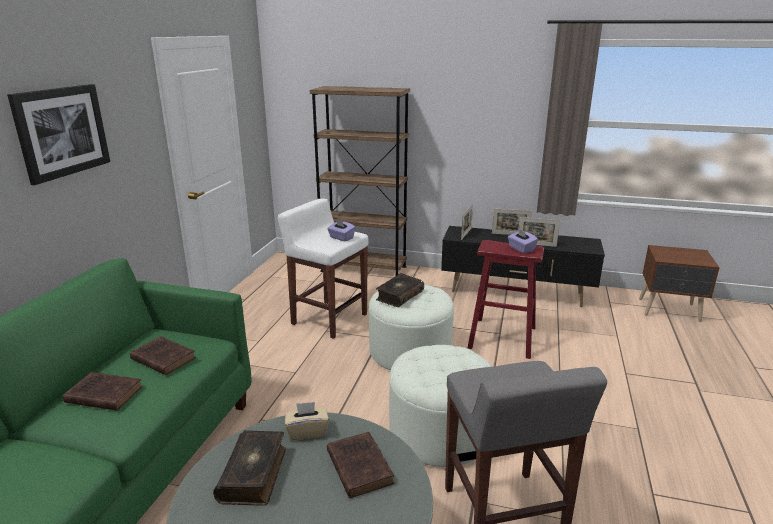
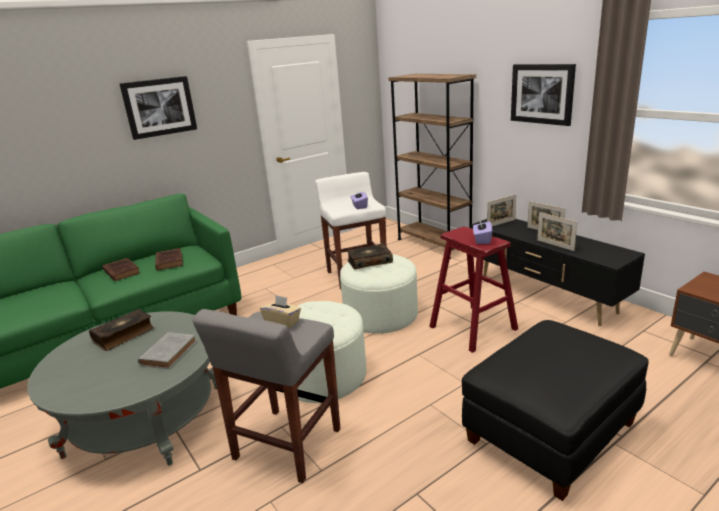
camera: 40 degrees right, 0 degrees up
(307, 431) = (177, 324): beige tissue box -> beige tissue box (282, 322)
(358, 466) = (169, 352): brown book -> grey book
(487, 107) = (542, 94): none -> picture
(661, 401) = (551, 434): none -> black ottoman

